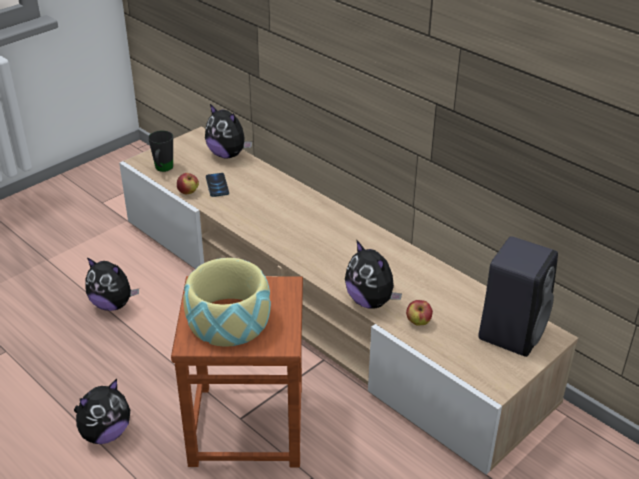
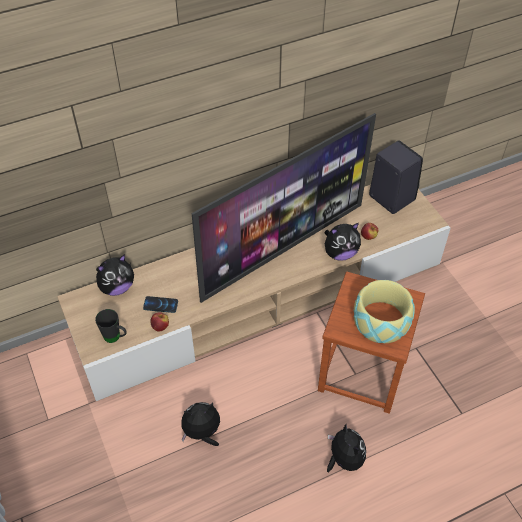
camera: 70 degrees left, 15 degrees up
(113, 304) = (202, 433): plush toy -> plush toy turned 150 degrees counterclockwise
(348, 251) = (282, 249): none -> television

